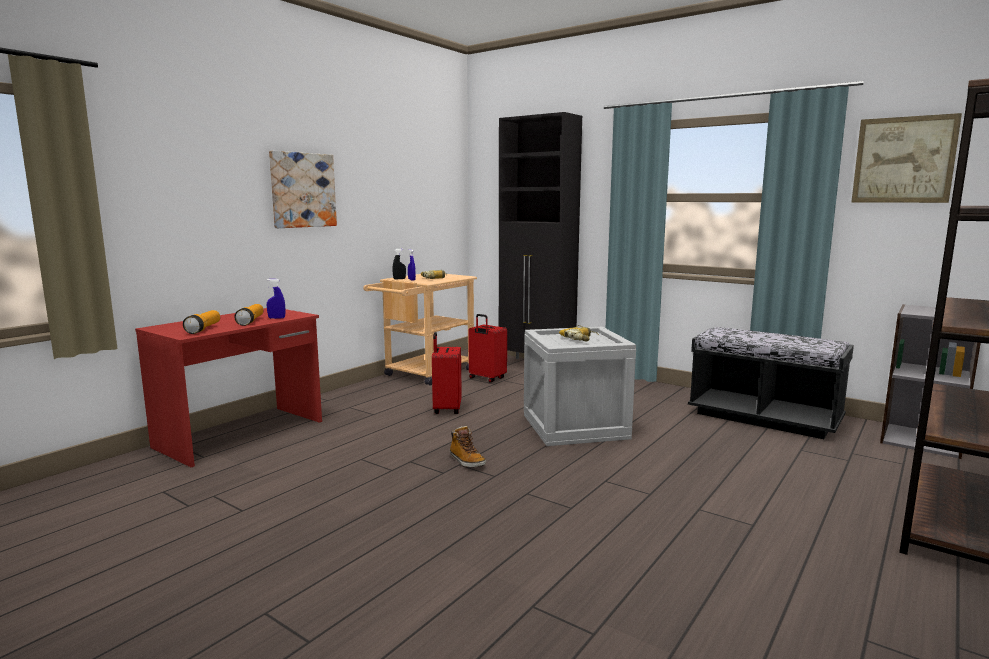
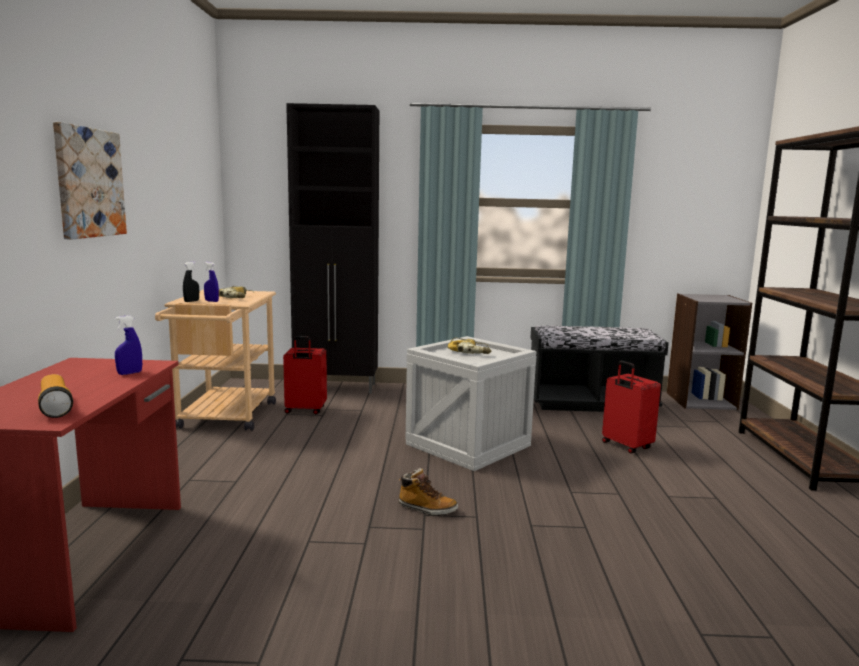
camera: 35 degrees left, 0 degrees up
(251, 321) = (103, 384): flashlight -> none
(446, 409) = (315, 455): red suitcase -> red suitcase (625, 446)
(903, 160) = (674, 176): picture -> none

